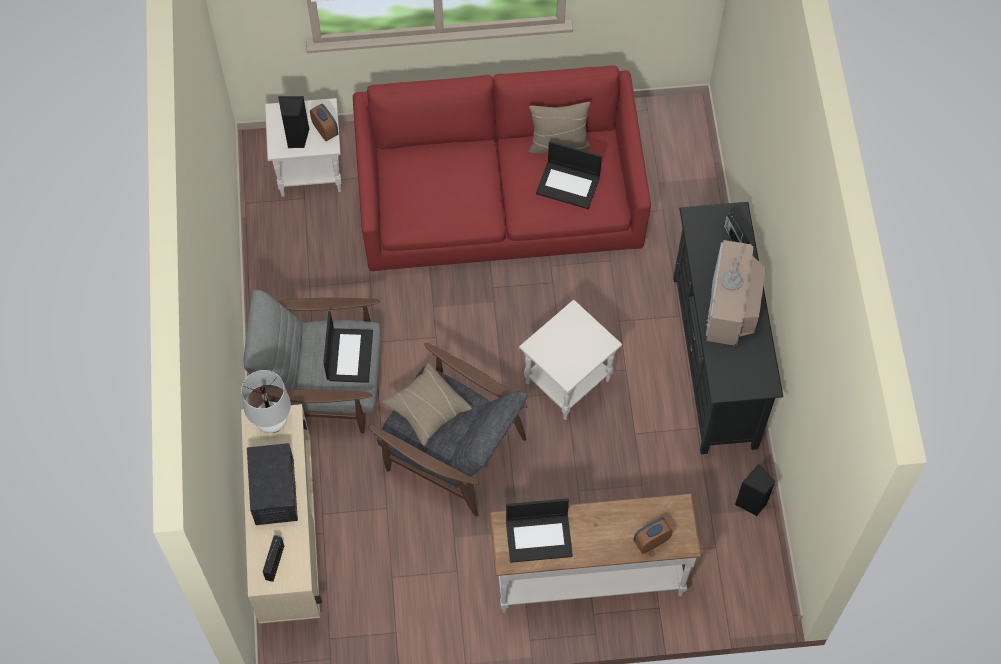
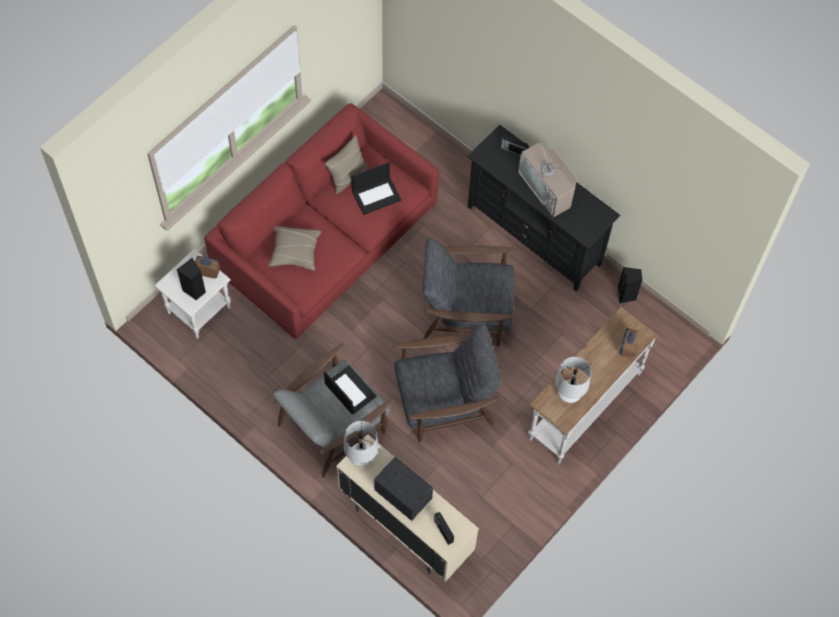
camera: 45 degrees left, 0 degrees up
(427, 409) = (423, 383): beige pillow -> beige pillow (295, 252)
(539, 537) = (569, 395): laptop -> white table lamp
(567, 380) = (467, 310): white side table -> grey armchair

